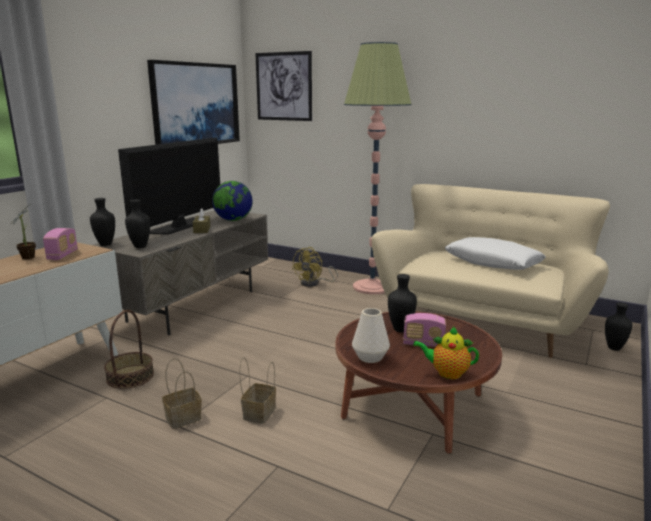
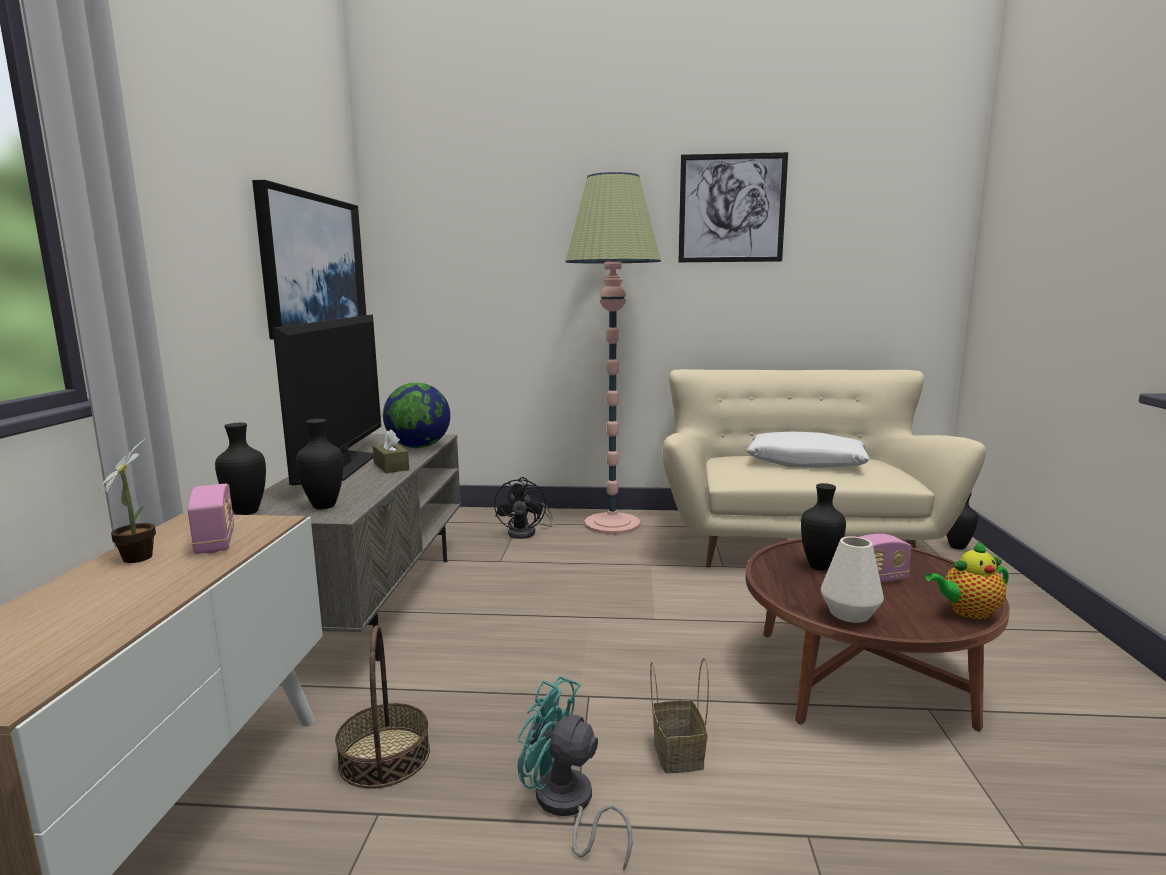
camera: 25 degrees left, 5 degrees down
(182, 419) = (567, 807): basket -> turquoise fan
(283, 86) = (437, 241): picture -> picture (731, 208)
(314, 283) = (527, 532): yellow fan -> black fan

